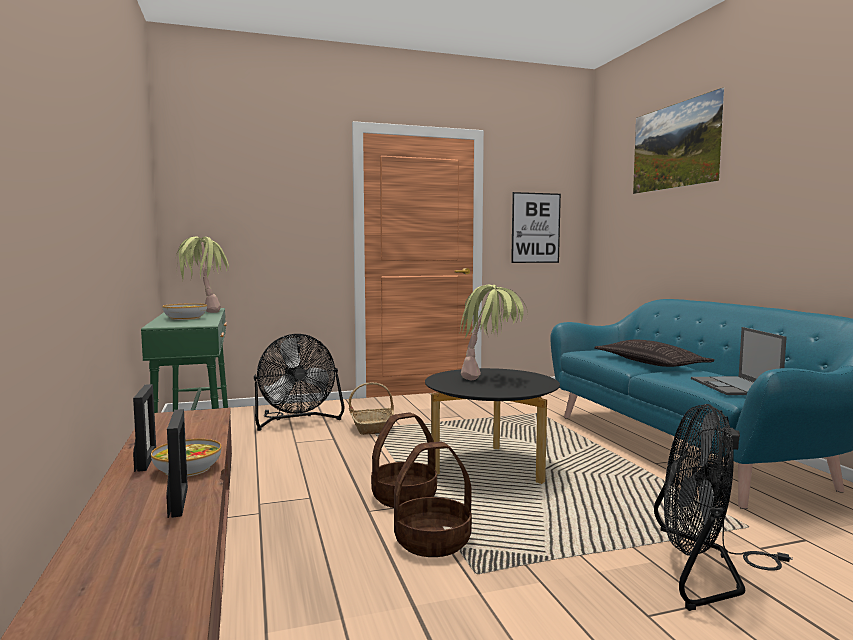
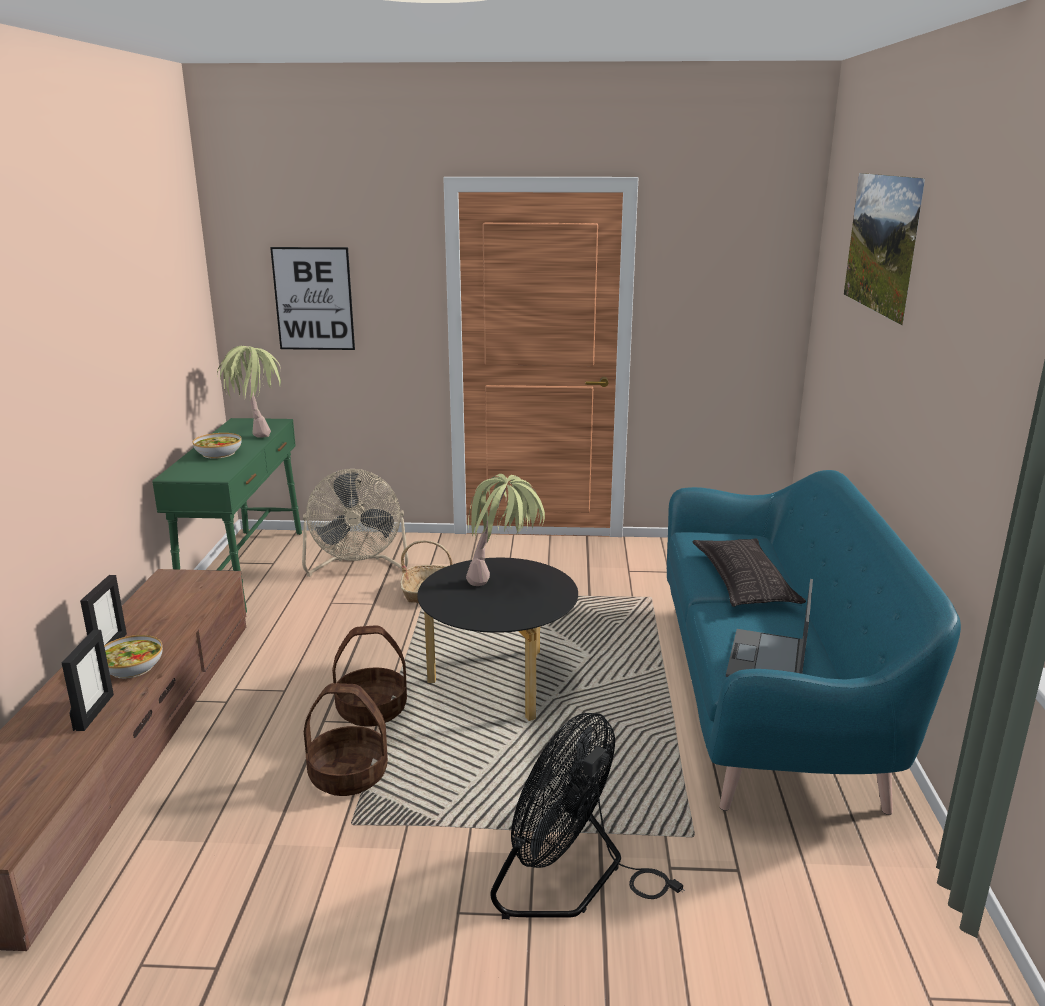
camera: 20 degrees right, 15 degrees up
(293, 421) = (354, 565): black fan -> beige fan
(535, 228) = (717, 321): picture -> picture (313, 299)

